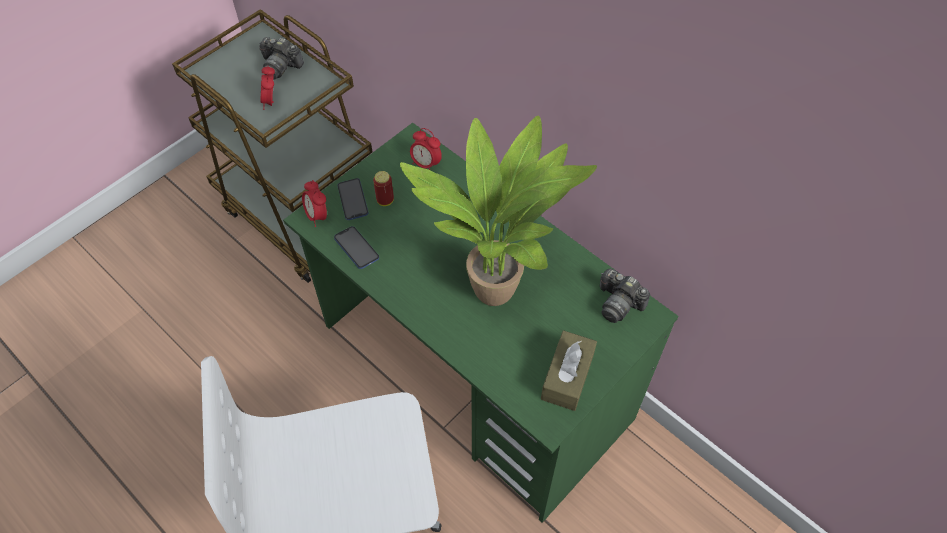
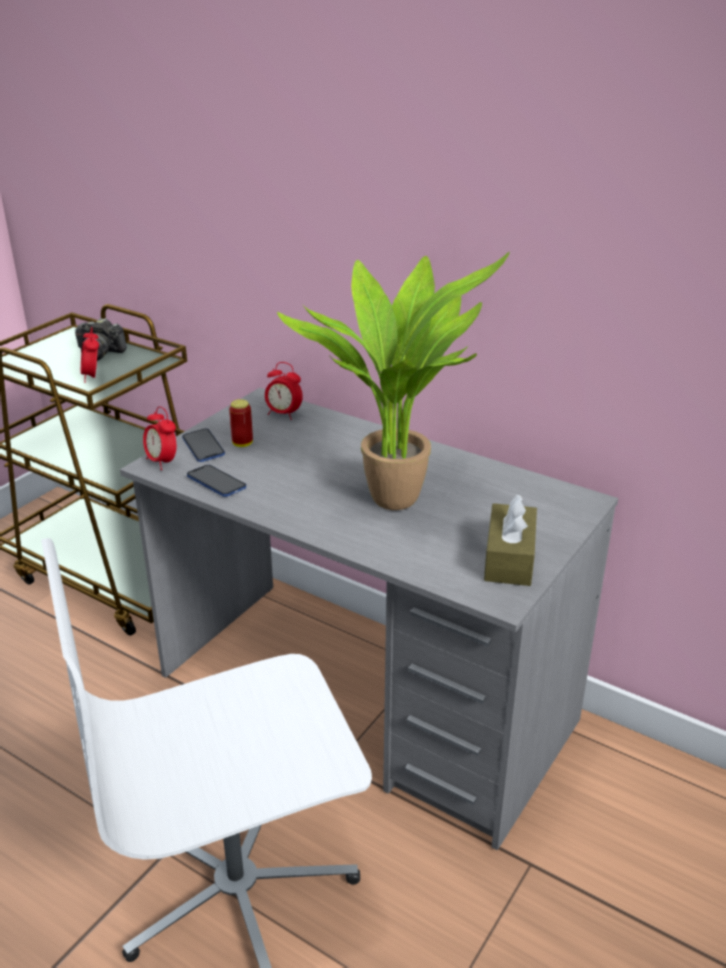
camera: 10 degrees left, 25 degrees down
(475, 373) = (364, 699): green desk -> grey desk
(618, 303) = (545, 494): camera -> none

